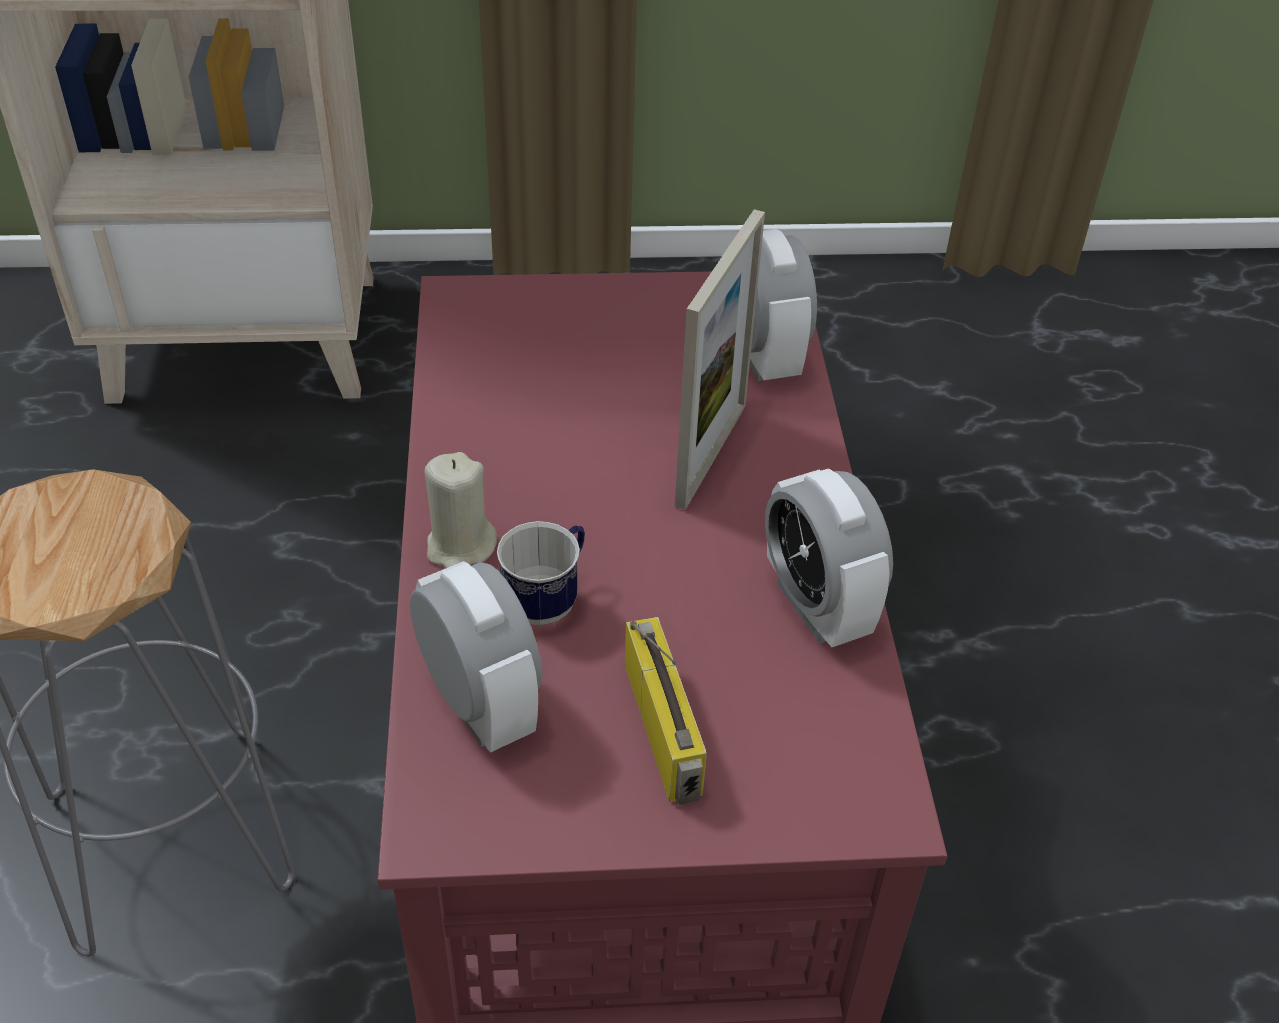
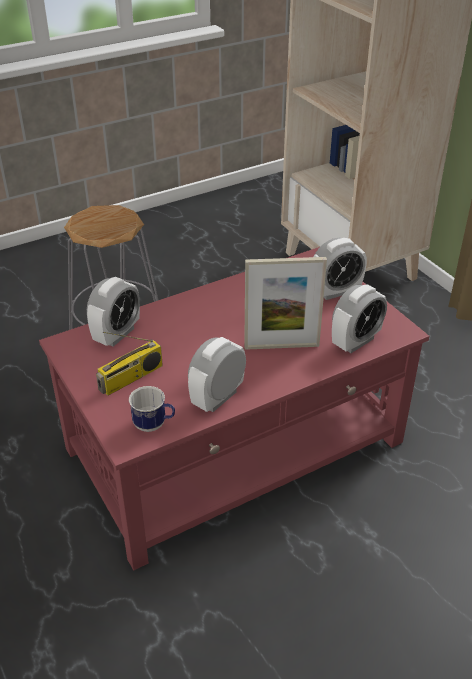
camera: 65 degrees right, 5 degrees down
(460, 547) = (184, 305): beige candle -> none
(548, 600) = (173, 333): mug -> mug (154, 425)
(592, 317) = (335, 292): none -> alarm clock

